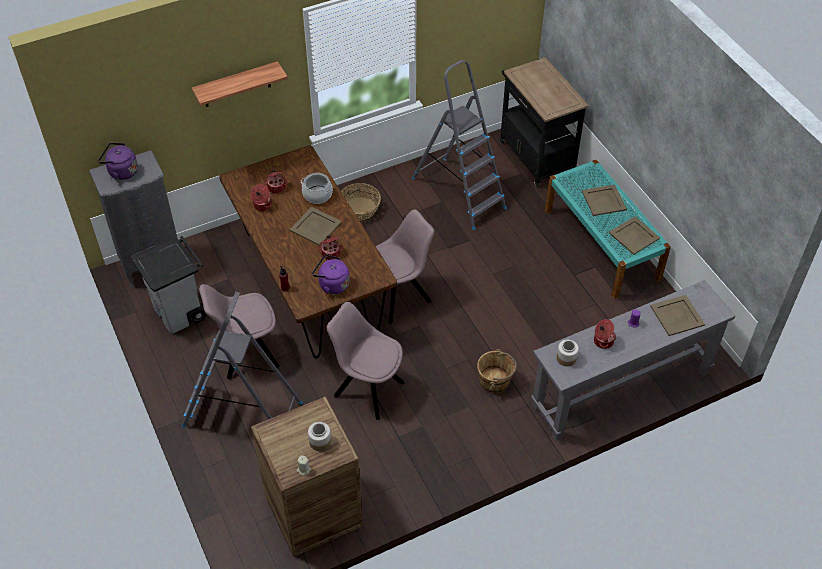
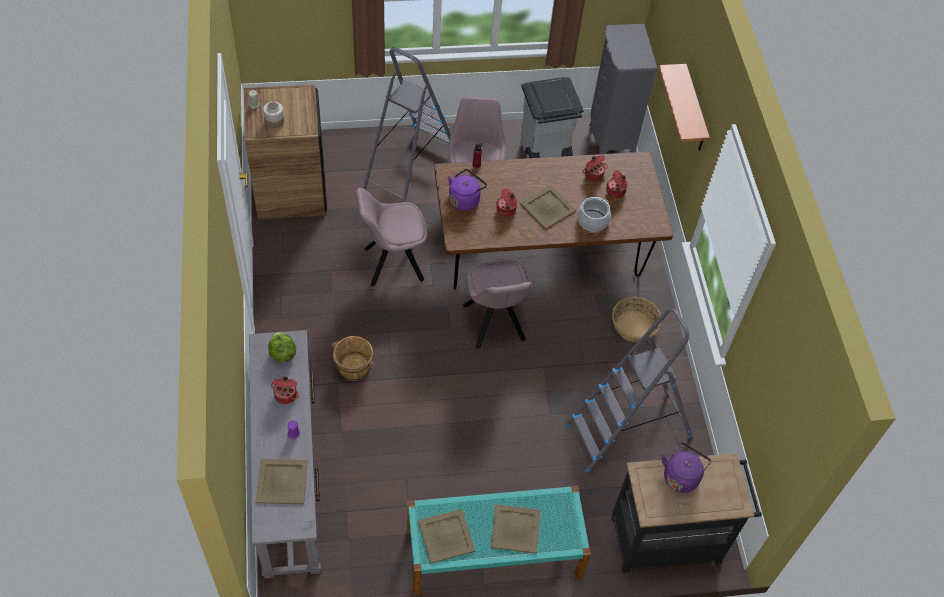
camera: 105 degrees right, 5 degrees up
(121, 172) = (632, 42): purple kettle -> purple kettle (681, 476)
(368, 389) = (393, 263): pink chair -> pink chair turned 150 degrees counterclockwise
(566, 358) = (282, 353): jar -> lettuce

